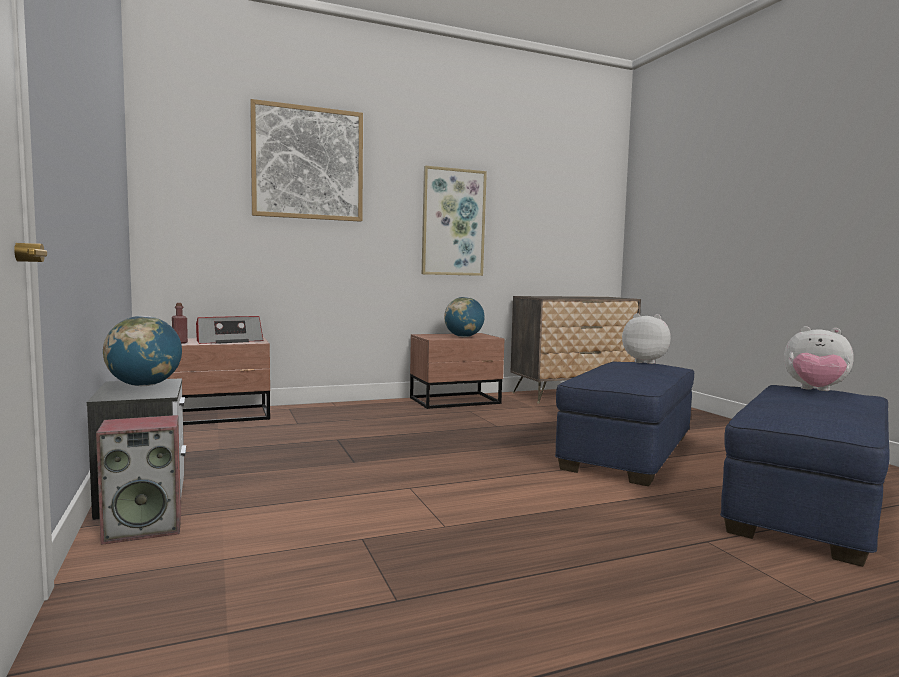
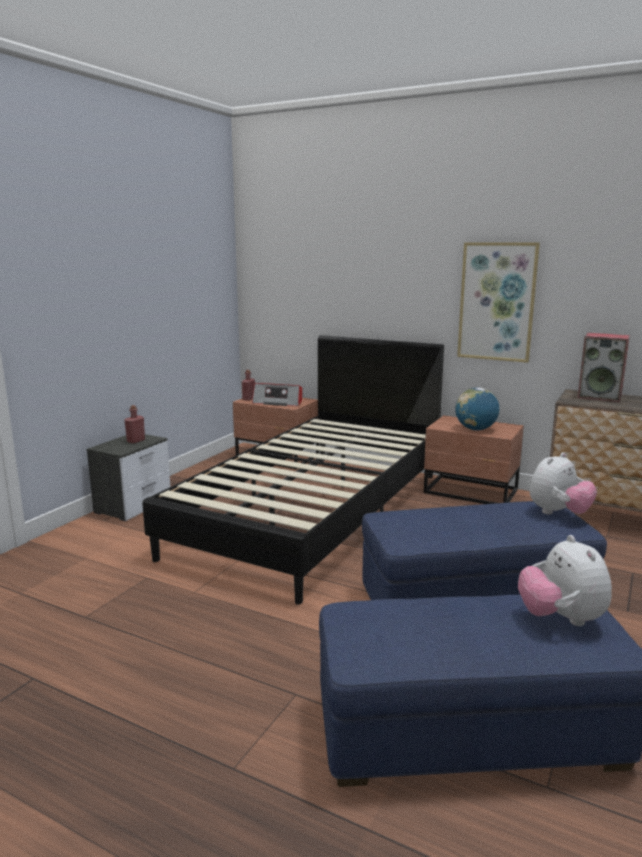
camera: 50 degrees right, 10 degrees up
(144, 385) = (136, 441): globe -> red bottle
(144, 527) = (98, 526): speaker -> speaker (600, 397)
(308, 163) = (355, 249): picture -> none
(378, 440) = (314, 512): none -> black bed
(645, 362) = (558, 513): plush toy -> plush toy turned 60 degrees clockwise

